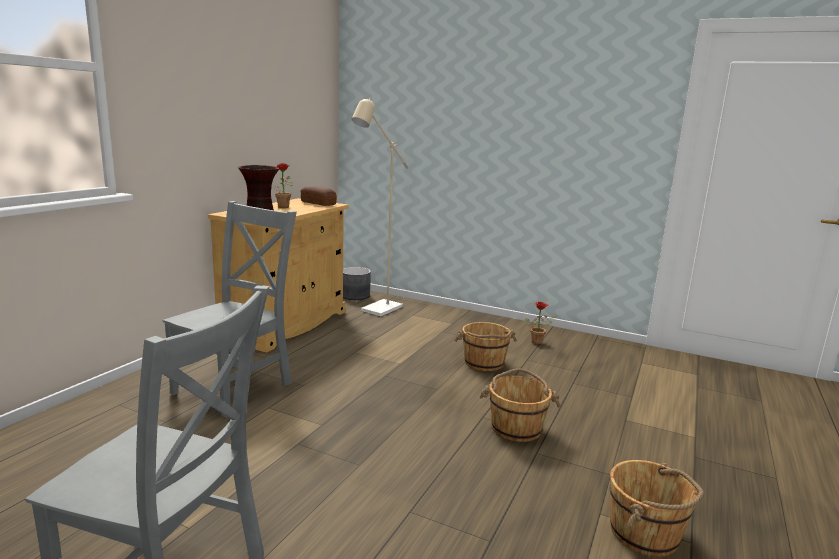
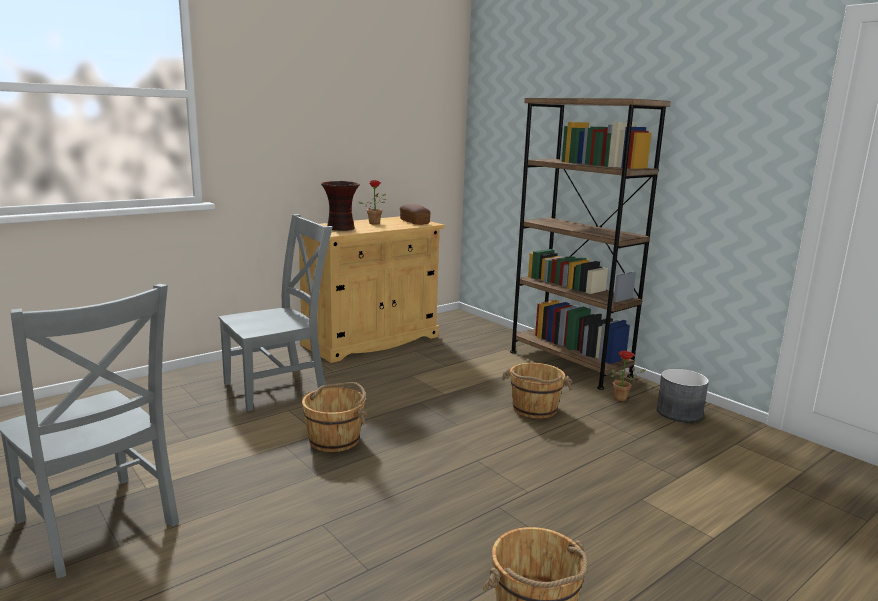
camera: 25 degrees right, 0 degrees up
(355, 296) = (464, 322): grey planter -> grey planter (679, 413)
(377, 311) = (472, 340): beige floor lamp -> none
(474, 320) = (569, 364): none -> brown bookcase
(516, 427) = (502, 478): brown bucket -> brown bucket (335, 439)

